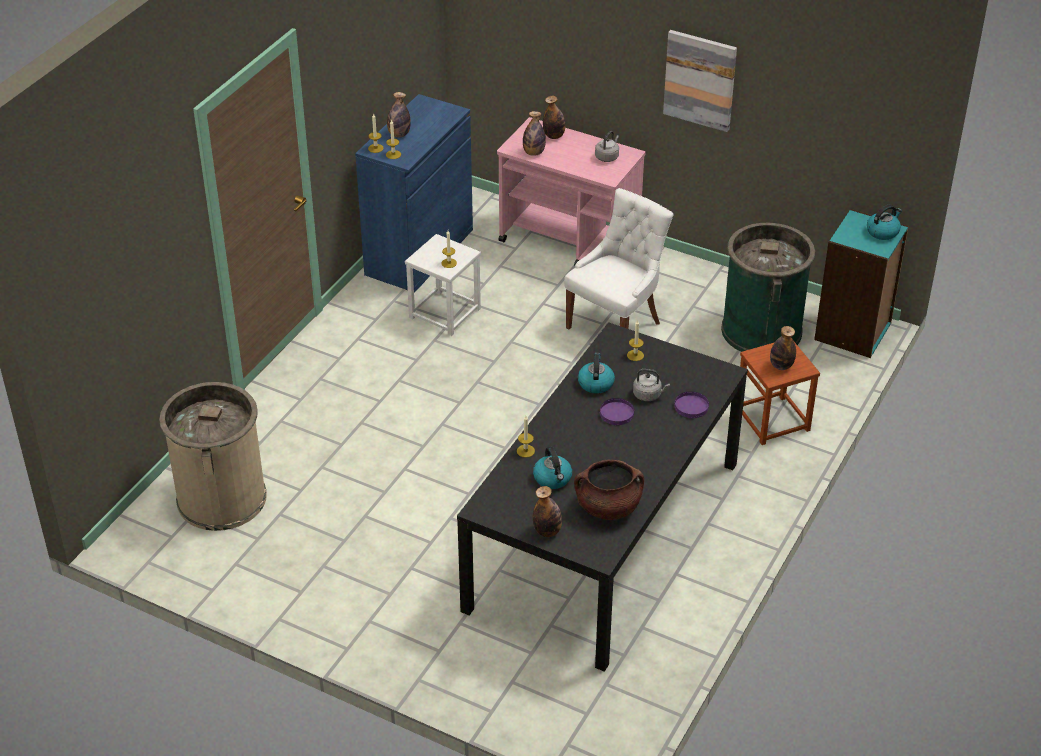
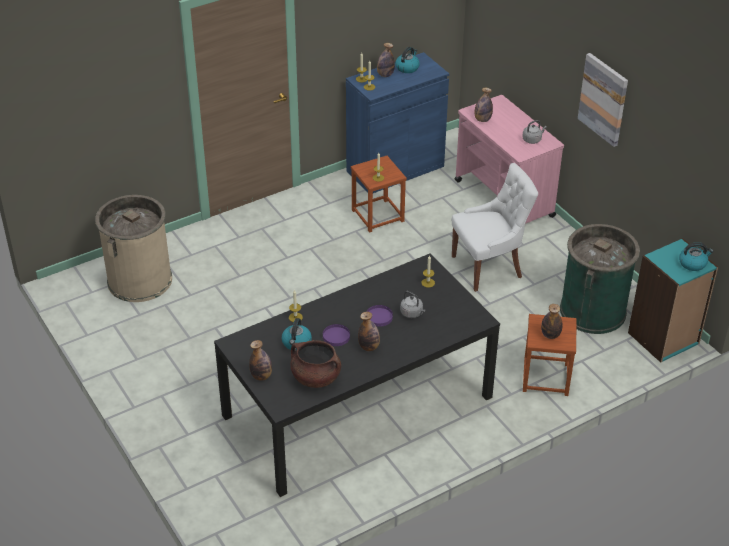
camera: 30 degrees right, 0 degrees up
(444, 313) = (377, 215): white stool -> brown stool
(554, 136) = (507, 113): bottle -> bottle (369, 347)
(595, 383) = (383, 291): kettle -> kettle (407, 68)
(691, 406) = (435, 333): purple plate -> purple plate (336, 336)

